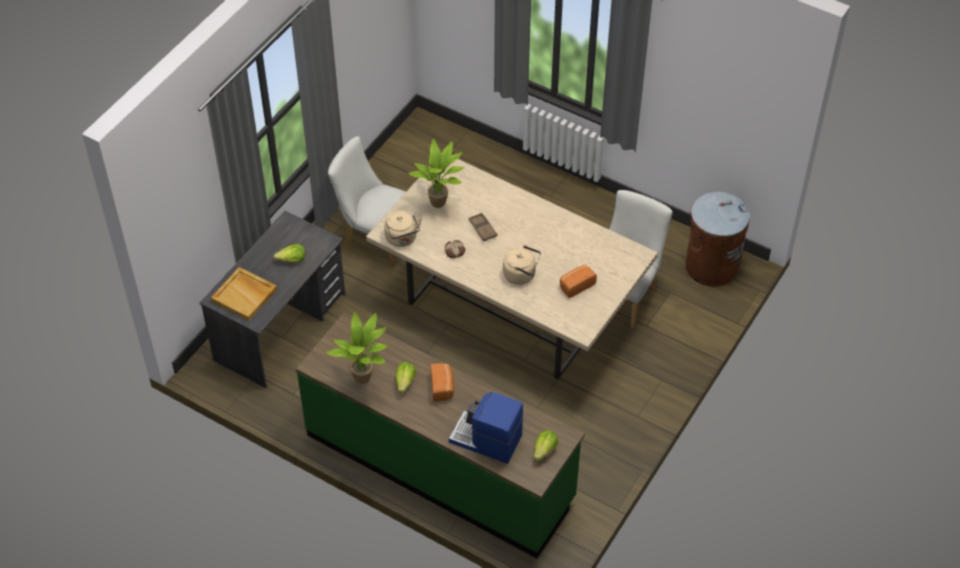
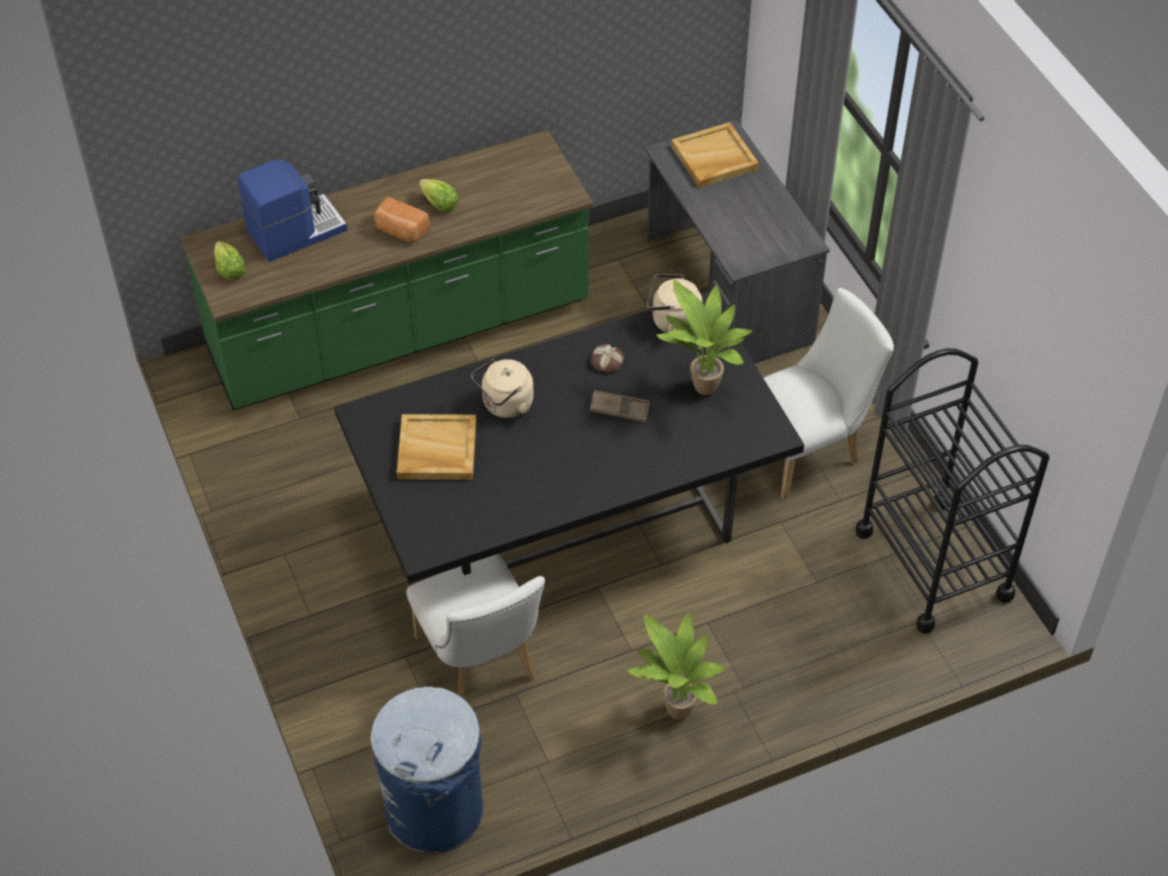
camera: 125 degrees right, 0 degrees up
(292, 260) = (736, 220): lettuce -> none
(365, 379) = (476, 175): potted plant -> potted plant (675, 712)
(411, 160) = (933, 564): none -> black cart
(510, 308) = (567, 524): beige dining table -> black dining table
(576, 285) = (436, 450): bread -> beige tray
(711, 266) = (435, 810): brown trash can -> blue trash can

